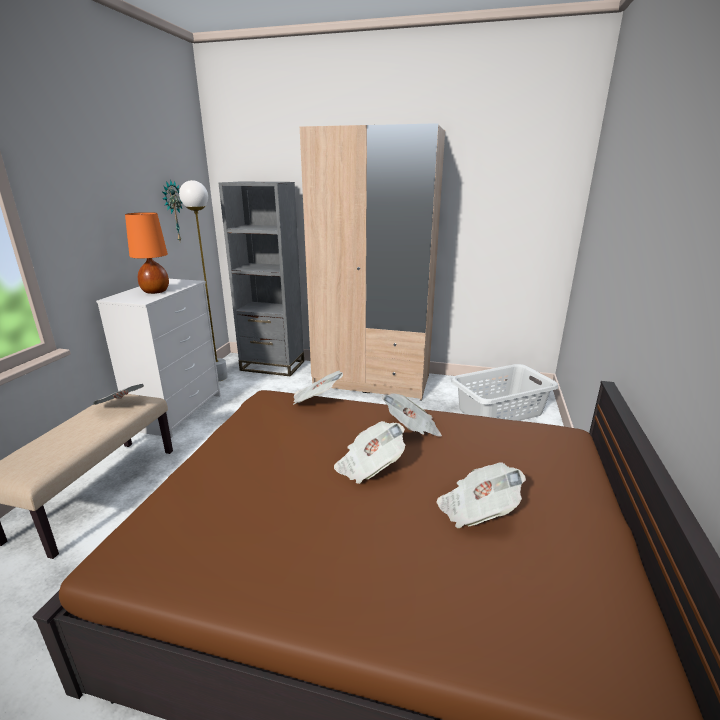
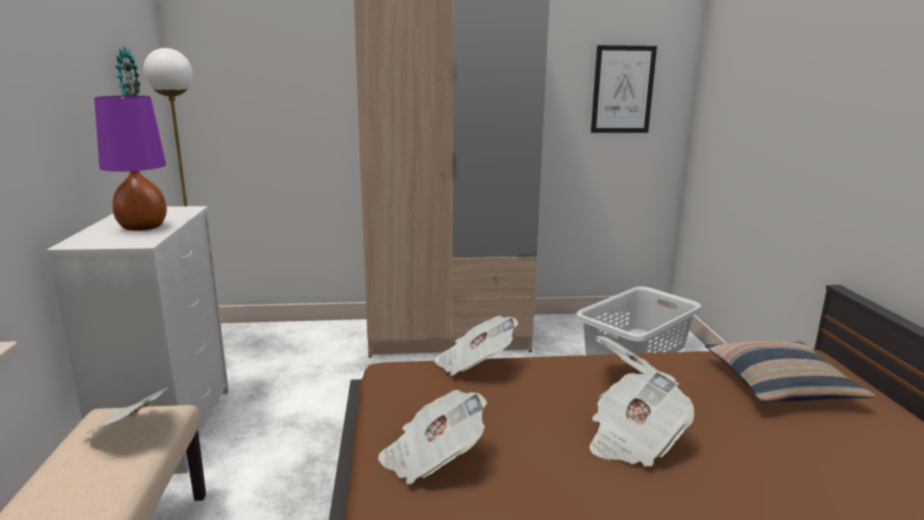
camera: 20 degrees left, 5 degrees down
(155, 291) = (143, 227): orange table lamp -> purple table lamp
(272, 366) = (284, 335): grey bookcase -> none
(476, 510) = (811, 468): newspaper -> newspaper (432, 458)
(519, 209) = (622, 89): none -> picture
(519, 450) = (780, 385): none -> pillow

